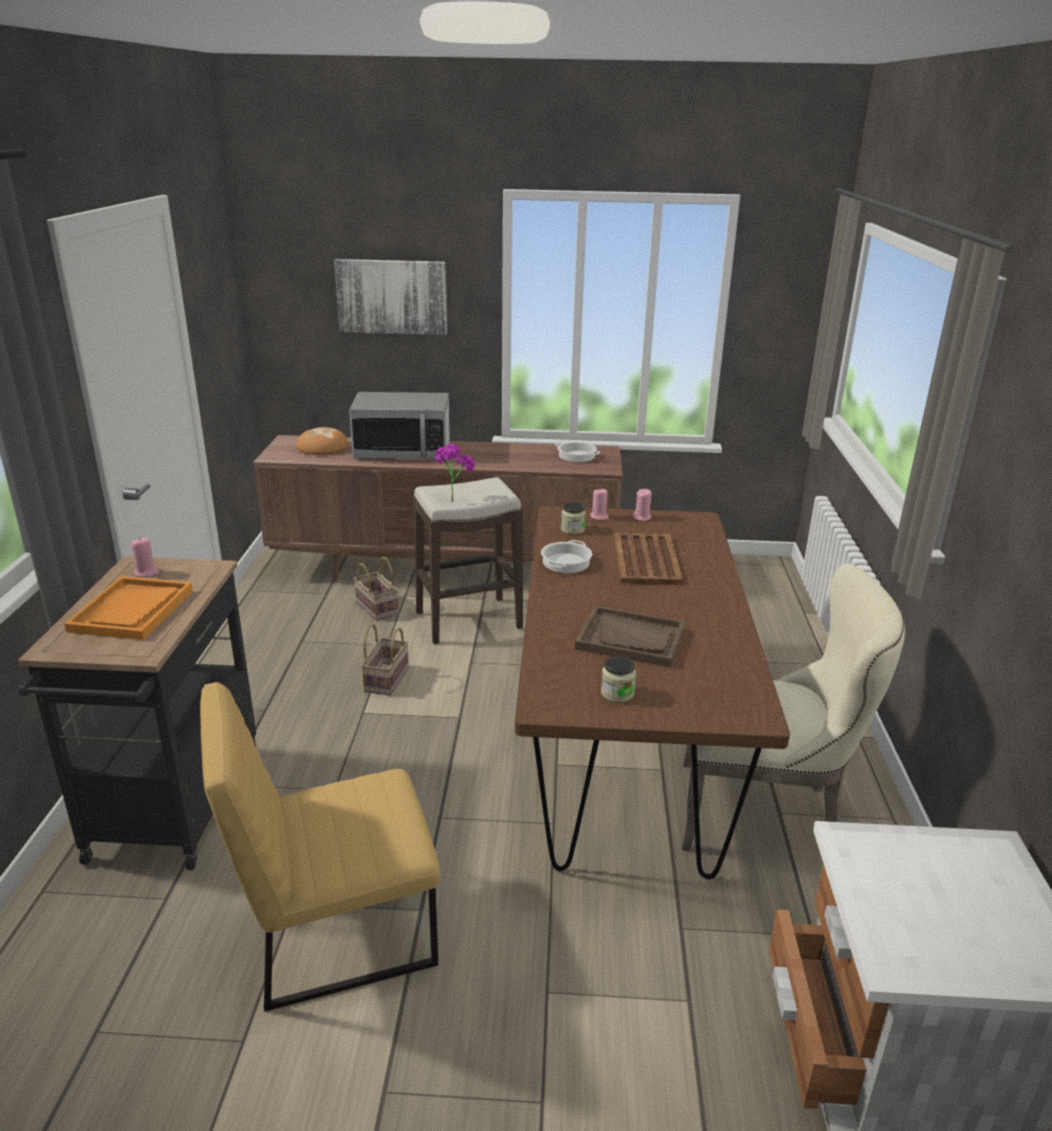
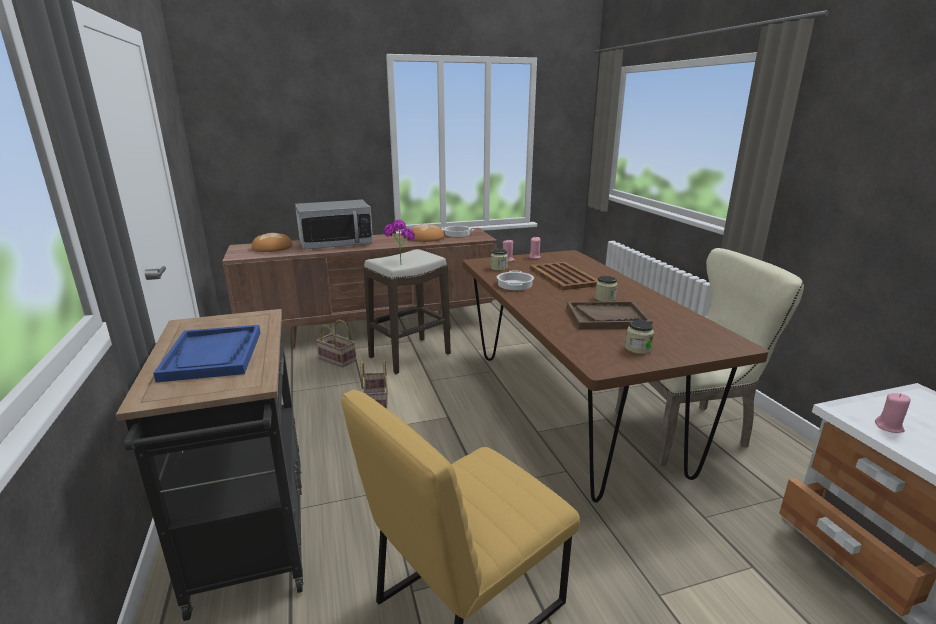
camera: 20 degrees left, 5 degrees down
(132, 611) = (213, 355): orange tray -> blue tray
(146, 572) = (203, 327): pink candle -> pink candle (889, 427)
(392, 296) = (310, 134): picture -> none
(526, 458) = (426, 238): none -> bread
(662, 608) = (605, 298): none -> jar

